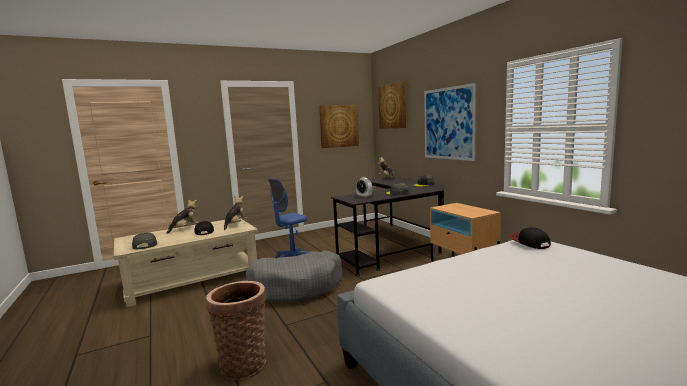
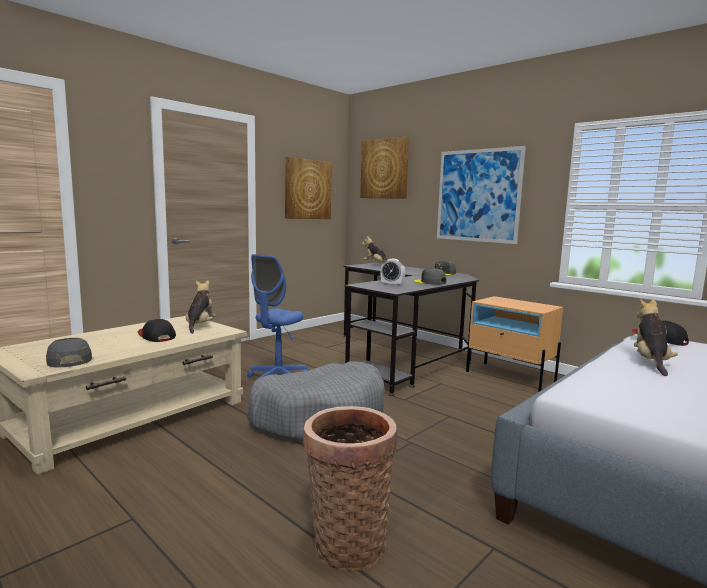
camera: 20 degrees left, 0 degrees up
(185, 229) = (114, 333): plush toy -> plush toy (650, 362)

